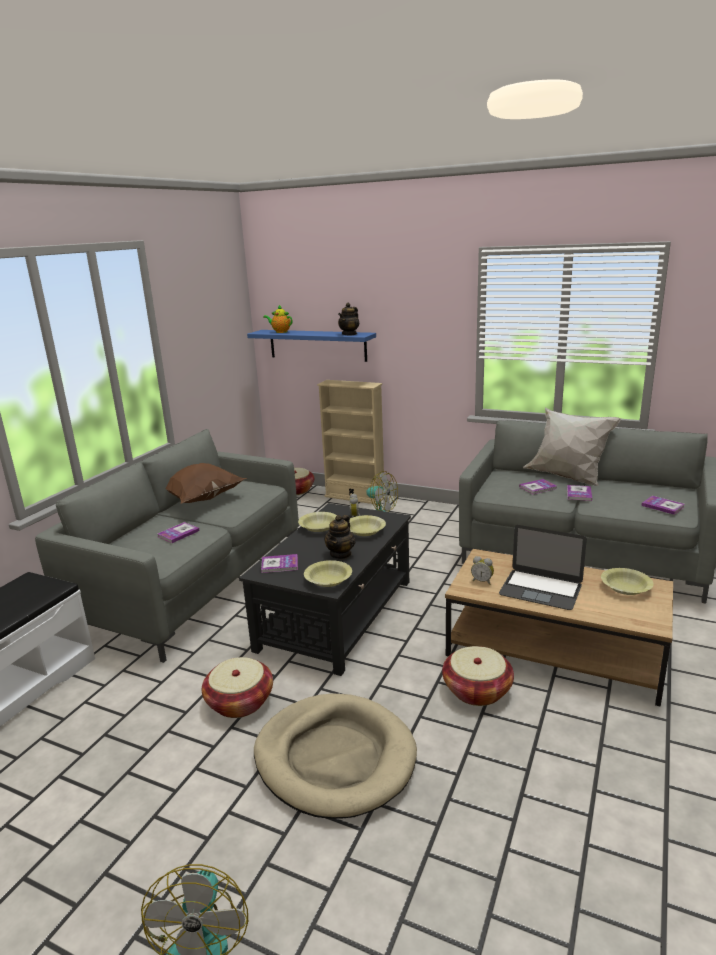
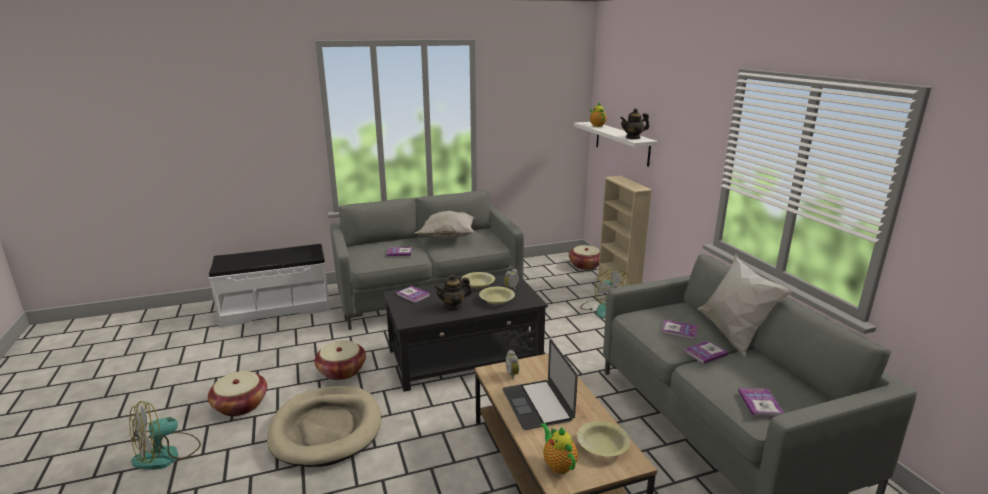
camera: 45 degrees right, 0 degrees up
(200, 499) = (447, 237): brown pillow -> white pillow
(317, 345) = (622, 143): blue shelf -> white shelf
(328, 580) = (415, 317): yellow bowl -> none
(477, 690) = (453, 454): basket -> basket (240, 405)
(631, 615) = (558, 464): none -> teapot

